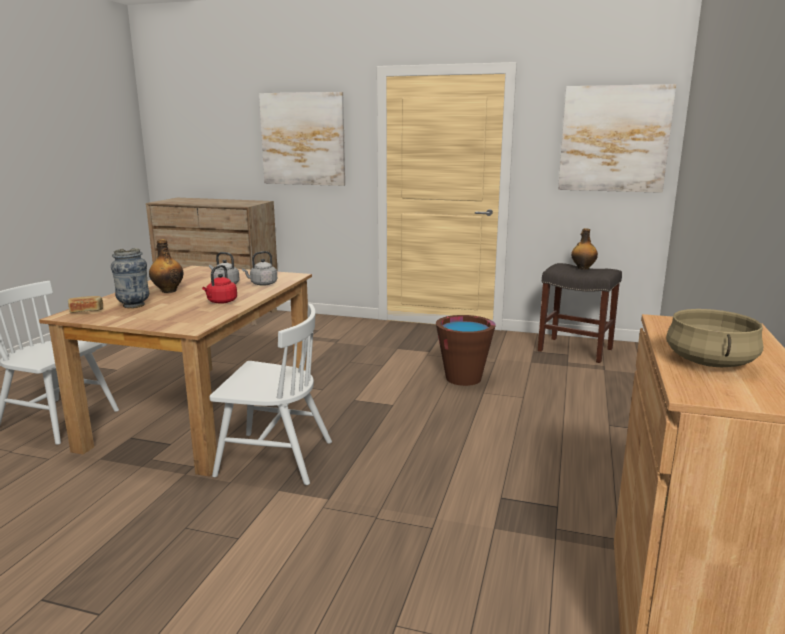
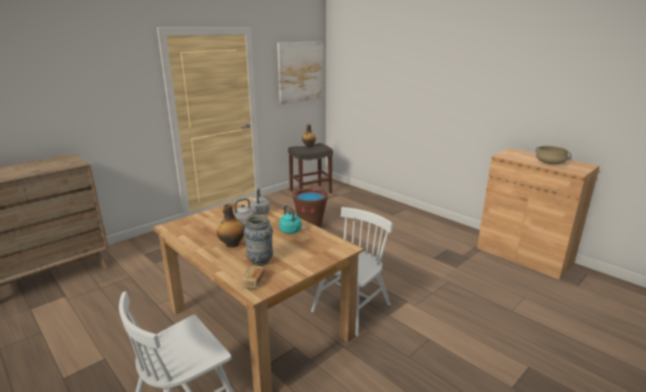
camera: 60 degrees left, 5 degrees up
(221, 302) = (291, 231): red kettle -> turquoise kettle
(303, 139) = (97, 92): picture -> none

